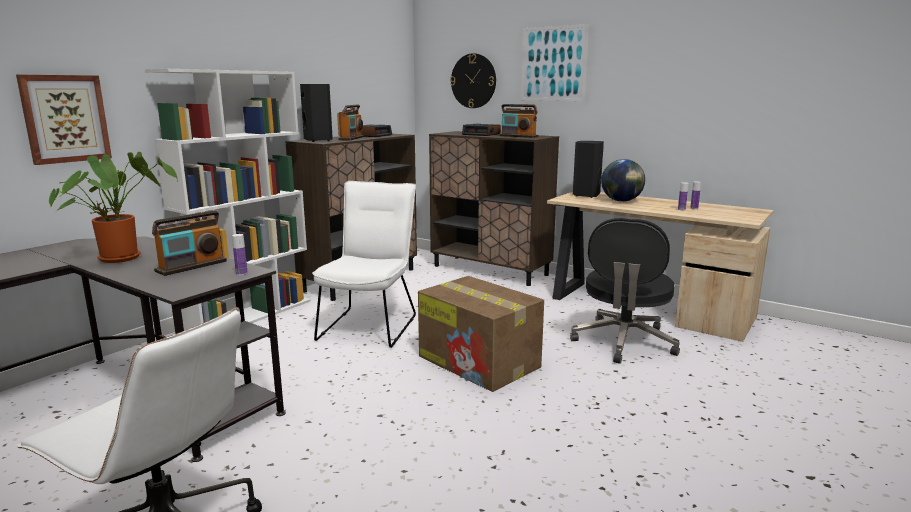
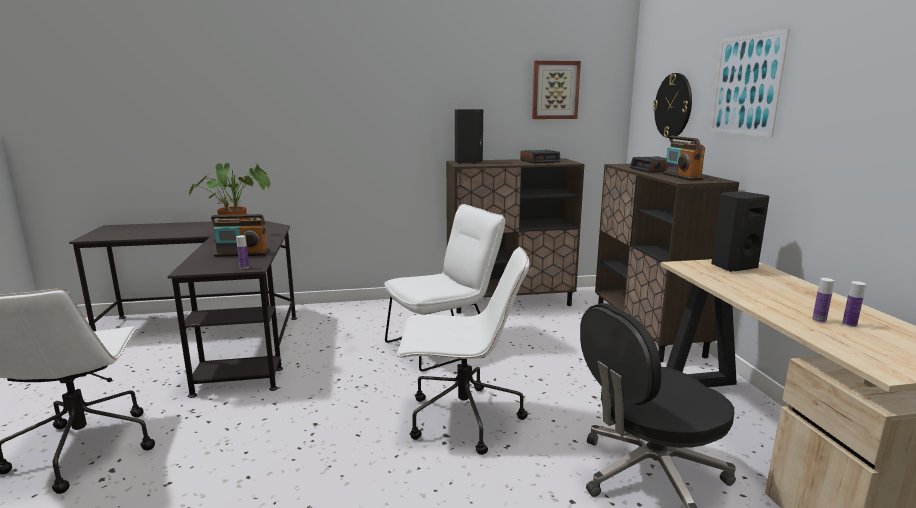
camera: 45 degrees right, 0 degrees up
(65, 118) = (261, 134): picture -> picture (555, 90)
(250, 315) = (387, 305): white bookcase -> none
(351, 138) = (504, 163): radio -> none
(480, 362) = (461, 419): cardboard box -> white office chair
(621, 201) = (759, 285): globe -> none

